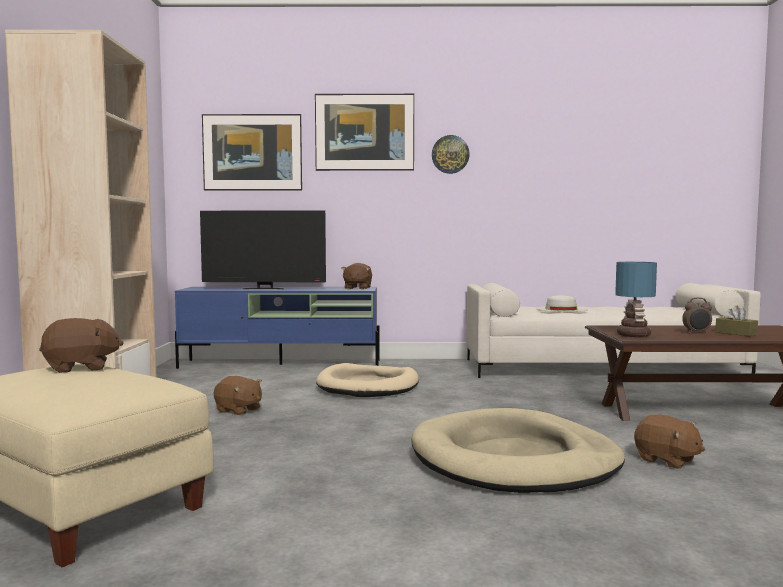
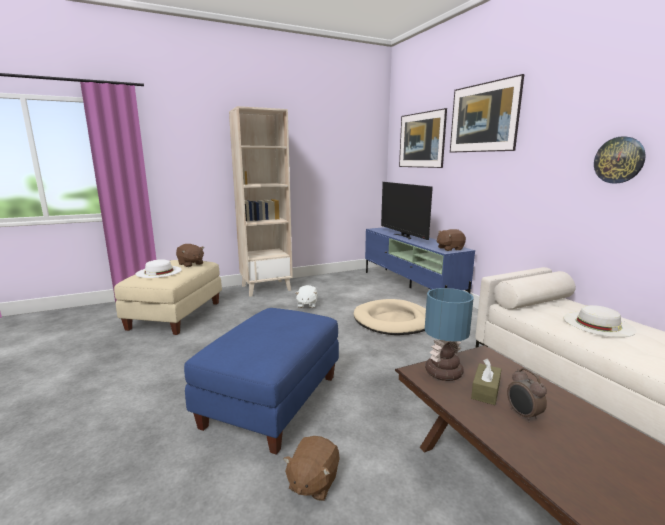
camera: 65 degrees right, 10 degrees up
(90, 383) = (159, 271): none -> white hat
(238, 410) = (307, 305): brown plush toy -> white plush toy
(450, 154) = (548, 133): wall clock -> wall clock (619, 160)
(514, 459) = (273, 401): beige dog bed -> blue ottoman
(736, 333) = (572, 451): brown tissue box -> brown tissue box (485, 391)

